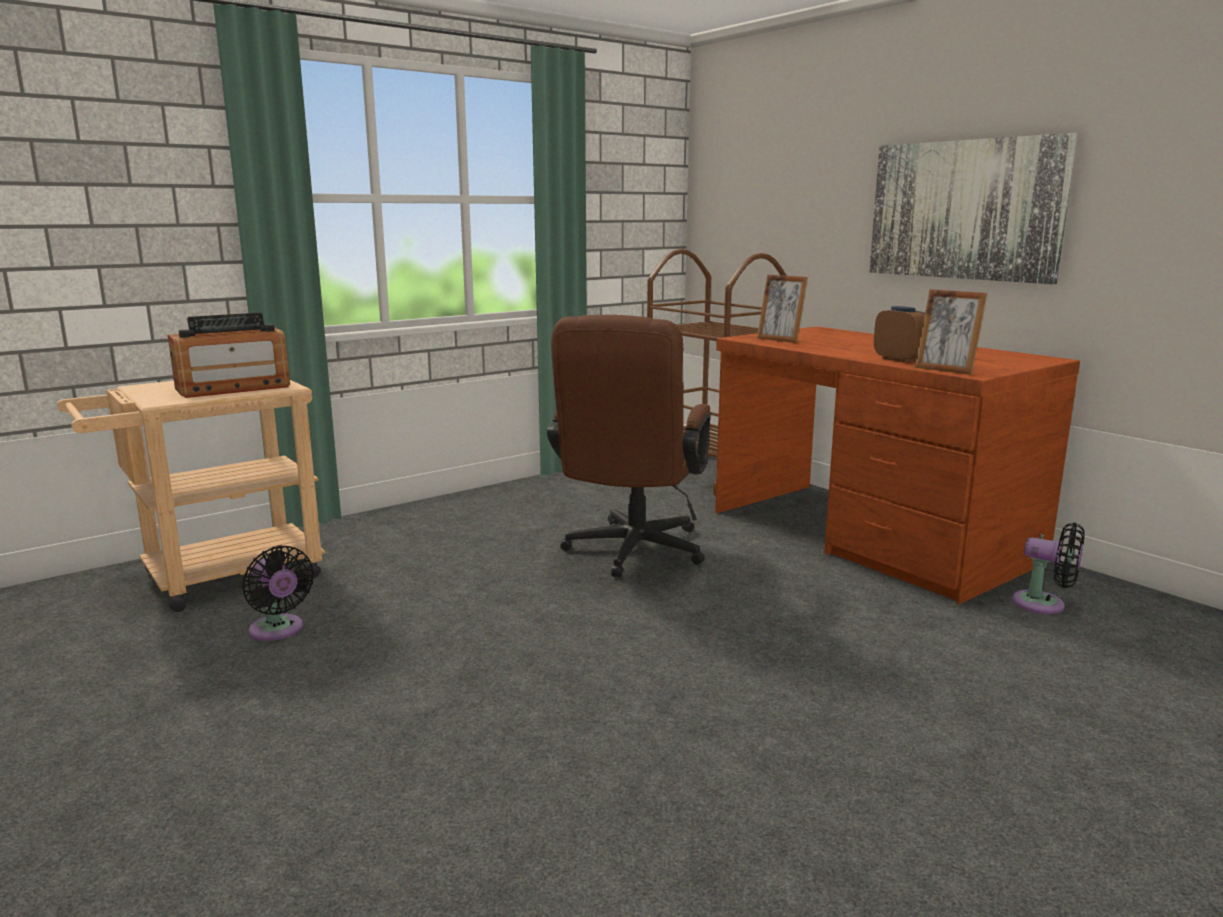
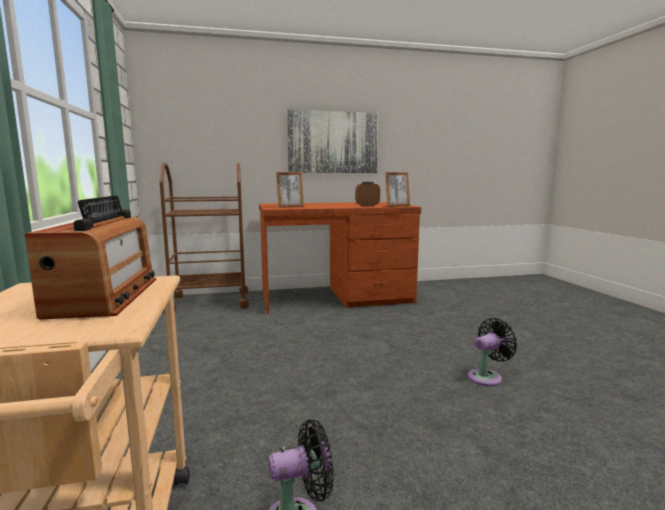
camera: 65 degrees left, 5 degrees down
(631, 554) = (299, 343): brown office chair -> none
(1044, 604) = (424, 294): black fan -> black fan (487, 377)

